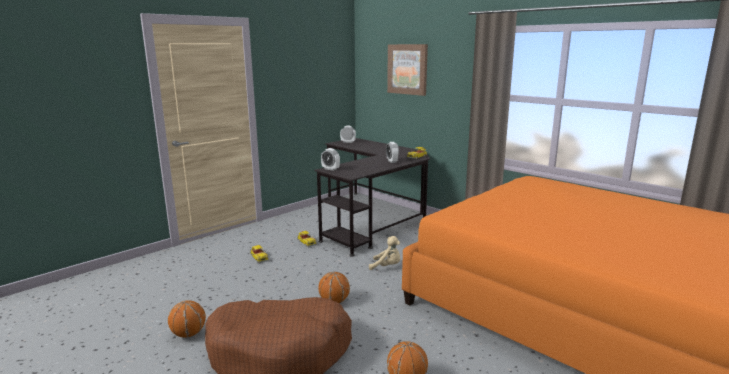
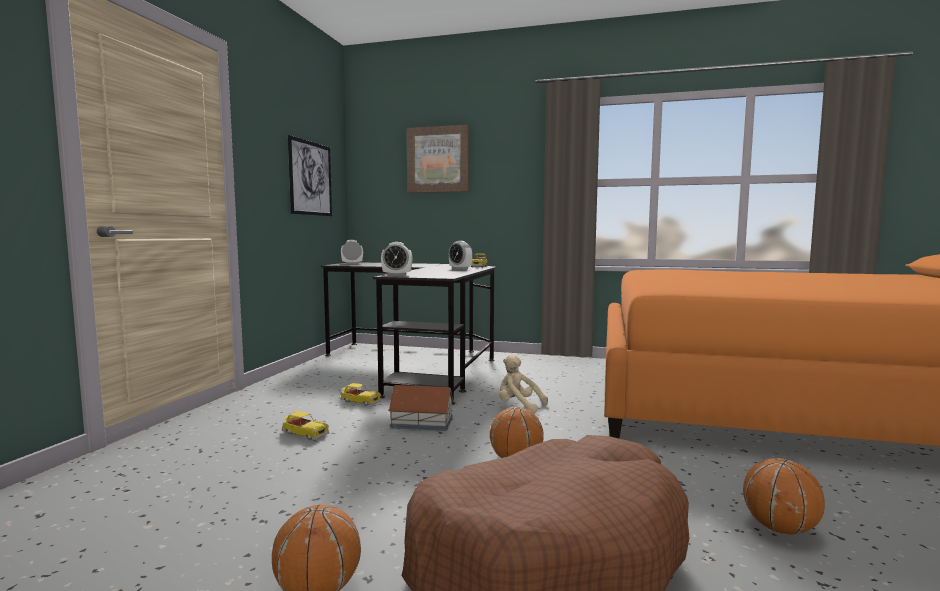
camera: 30 degrees left, 10 degrees down
(318, 86) = (310, 178): none -> picture
(319, 265) = (421, 422): none -> toy house
(387, 266) = (518, 406): beige plush toy -> beige plush toy turned 135 degrees counterclockwise

